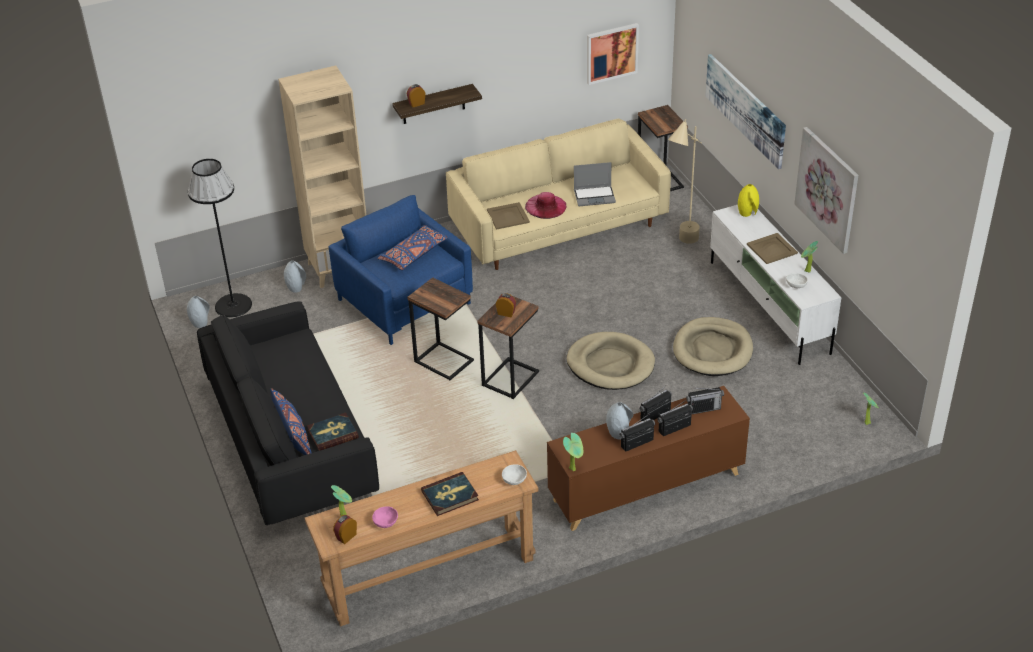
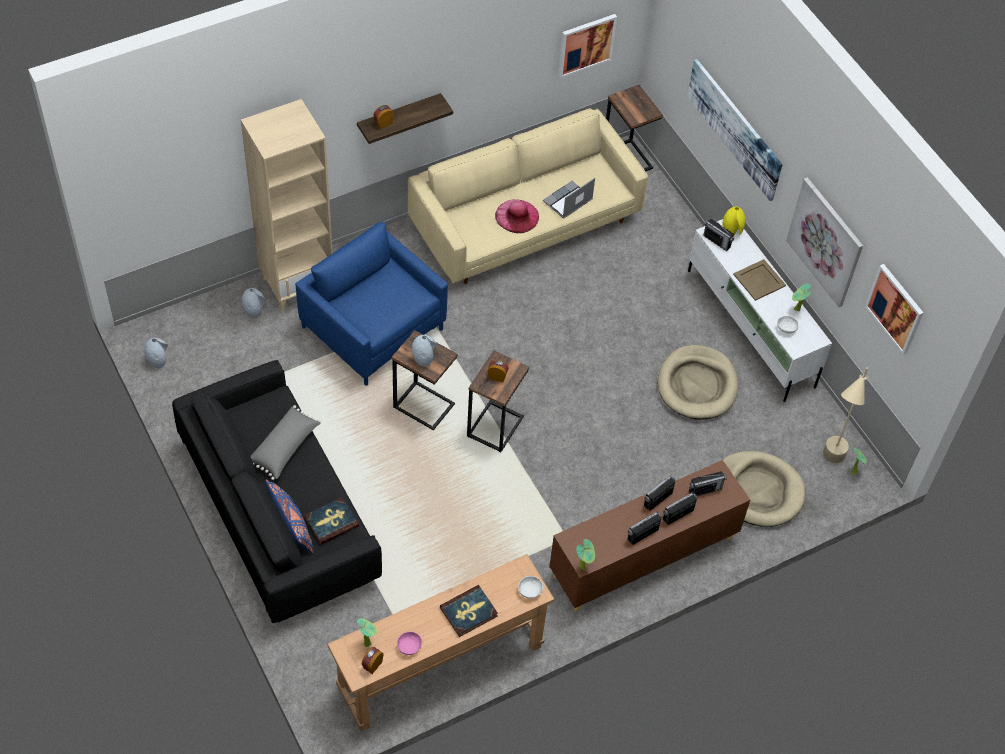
camera: 10 degrees left, 15 degrees up
(233, 305) = (189, 336): black floor lamp -> none
(299, 375) = (285, 448): none -> grey pillow
(414, 254) = (387, 290): blue pillow -> none
(508, 216) = (478, 230): beige tray -> none
(595, 196) = (567, 201): laptop -> laptop turned 150 degrees clockwise
(610, 364) = (595, 405): beige dog bed -> beige dog bed (757, 491)
(619, 432) = (624, 521): grey vase -> grey vase (424, 359)
(681, 246) = (656, 249): beige floor lamp -> beige floor lamp (827, 468)
(732, 220) = (717, 241): none -> radio
(891, 230) = (895, 308): none -> picture

